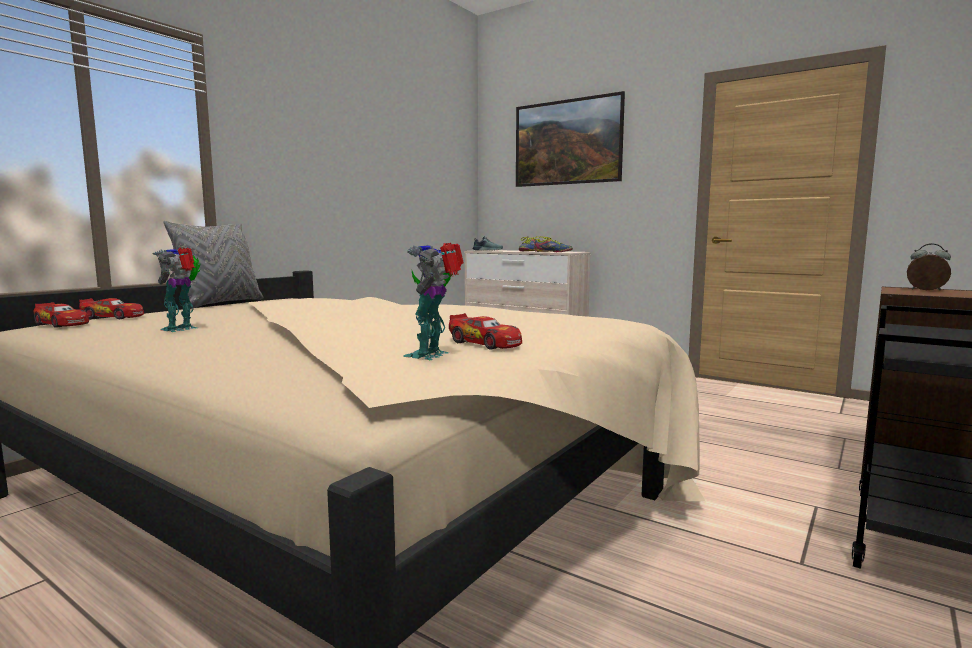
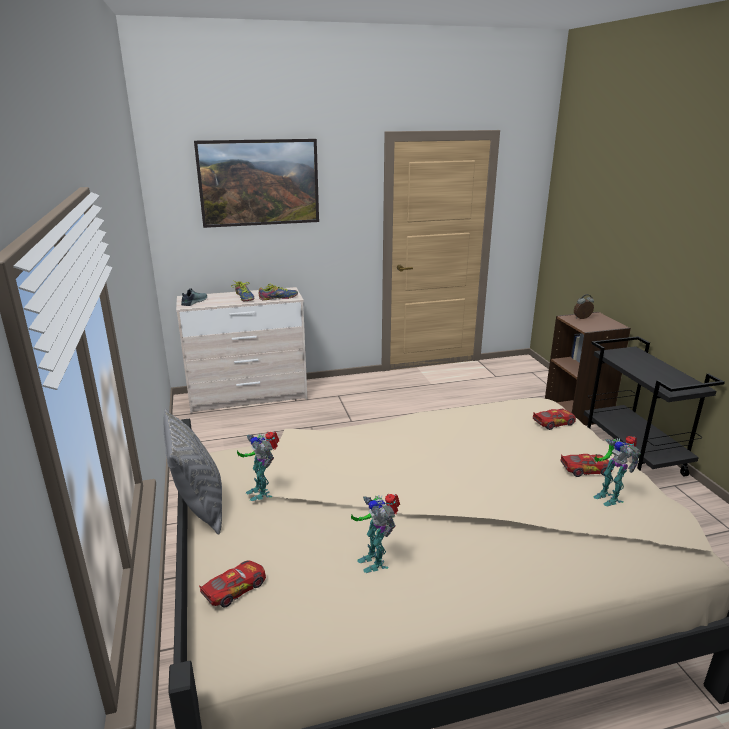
camera: 50 degrees left, 15 degrees up
(62, 324) = (250, 628): toy car -> toy car (554, 423)
(252, 301) = (261, 491): none -> toy robot

